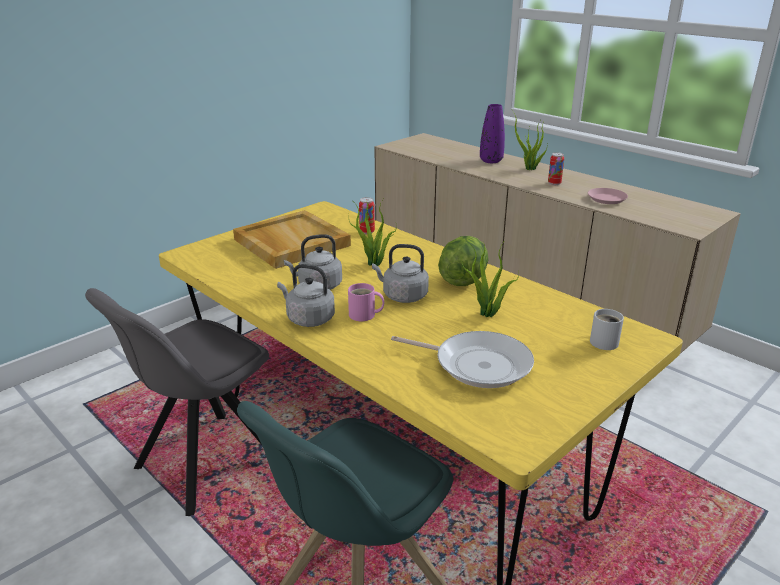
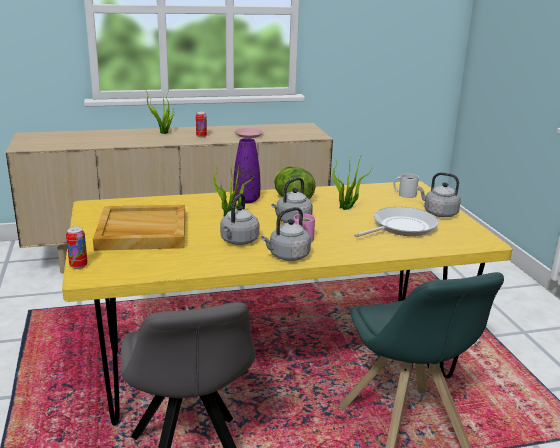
camera: 60 degrees left, 5 degrees down
(367, 232) = (169, 204): can -> can (78, 266)
(491, 161) = (126, 135): purple vase -> purple vase (246, 200)
(570, 381) = (438, 213): none -> grey kettle

